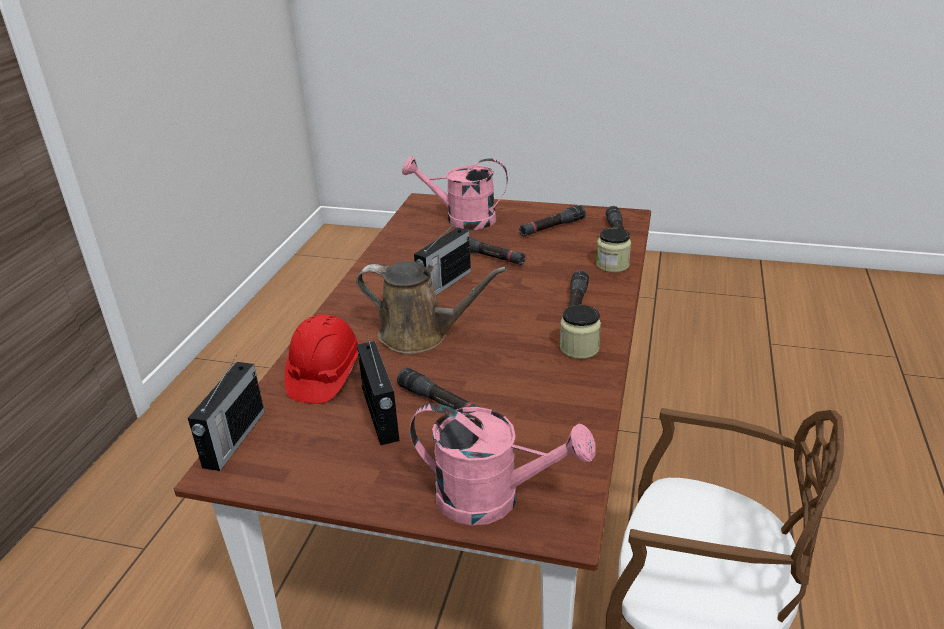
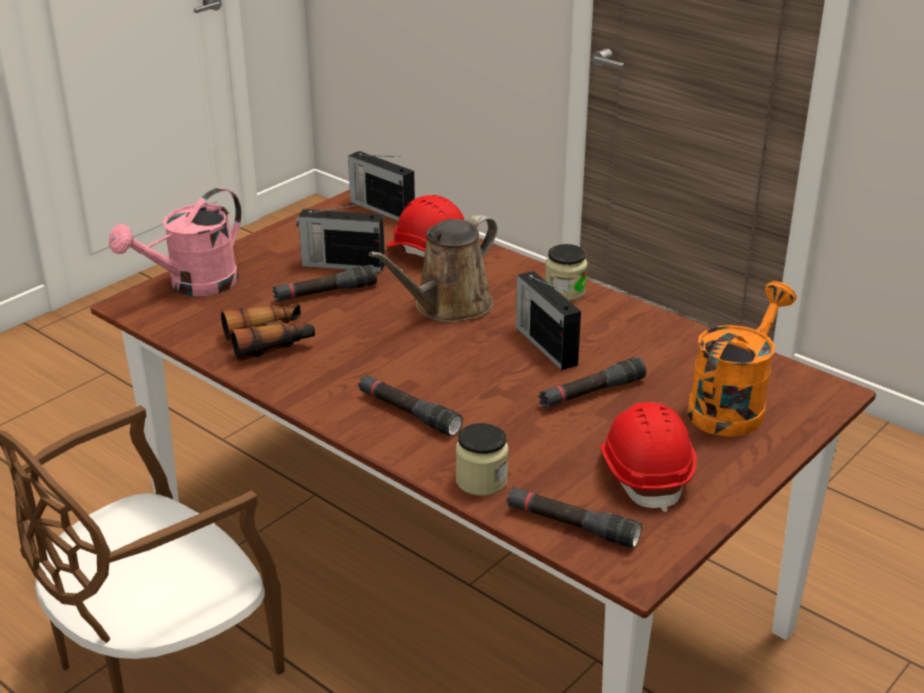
camera: 115 degrees right, 0 degrees up
(461, 220) = (732, 405): pink watering can -> orange watering can
(548, 399) = (270, 342): none -> binoculars
(552, 227) = (645, 474): black flashlight -> red hard hat
(579, 348) = (326, 385): jar -> jar (565, 291)

